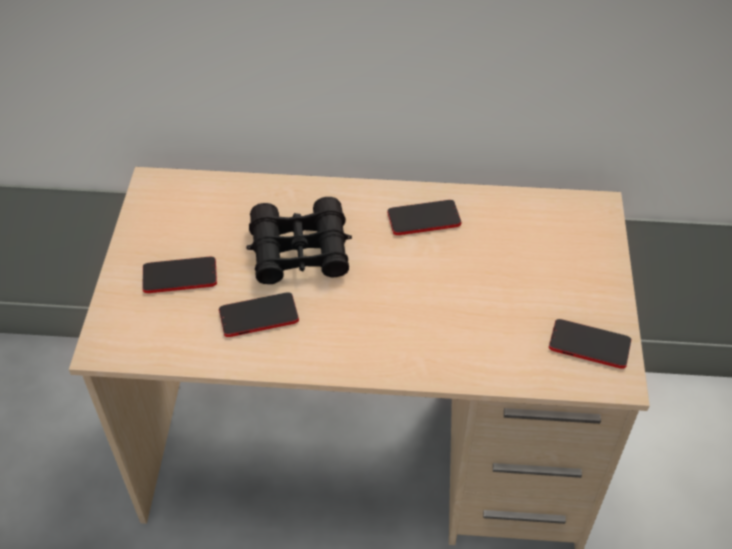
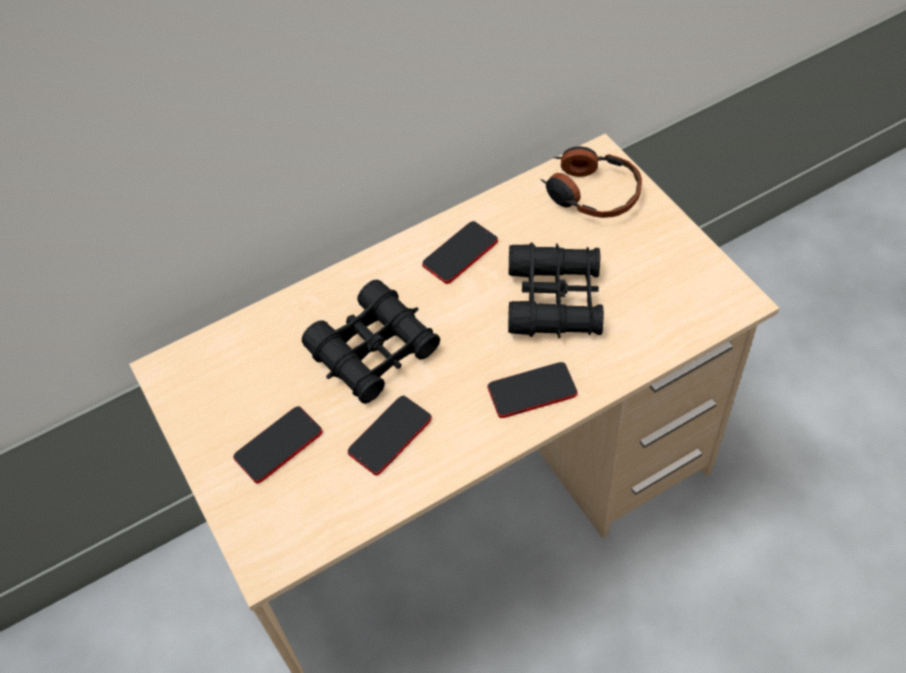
camera: 30 degrees left, 5 degrees up
(466, 292) = (555, 300): none -> black binoculars
(567, 230) = (591, 193): none -> headphones
(589, 344) = (692, 284): phone -> phone (532, 391)

